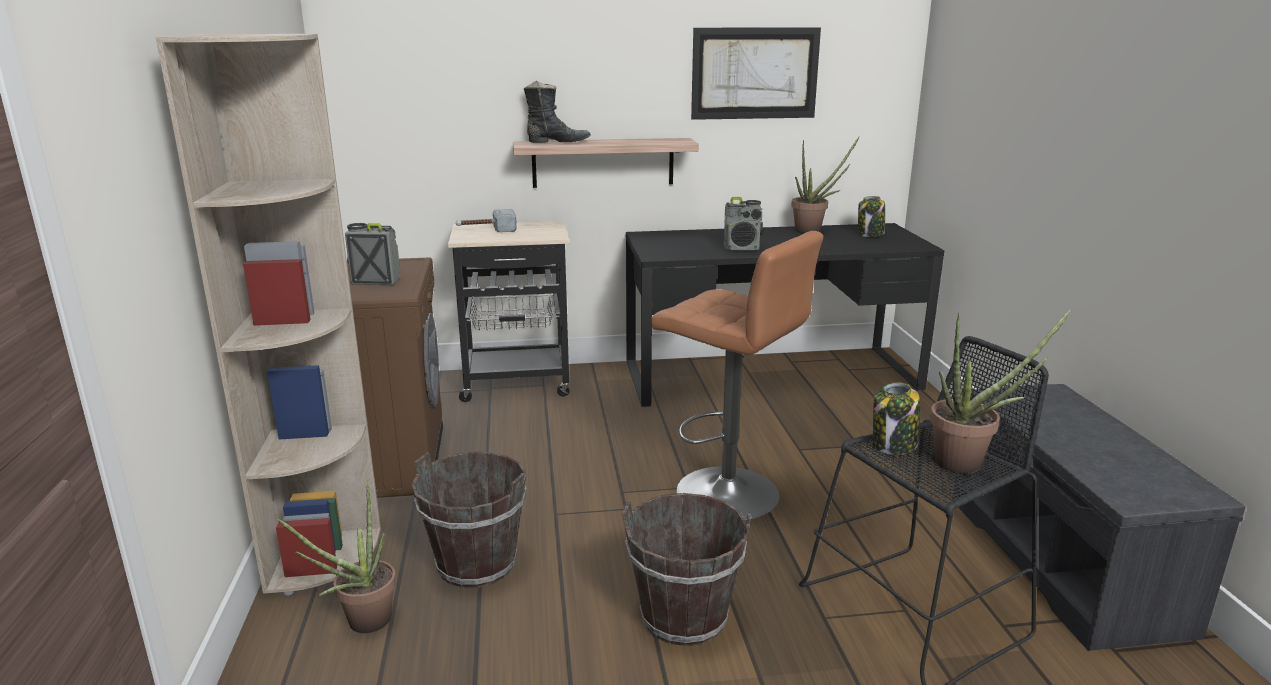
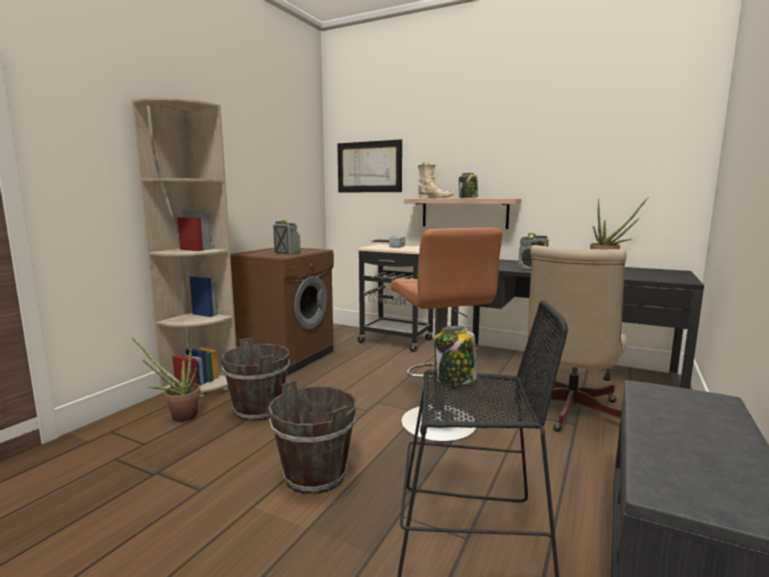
camera: 35 degrees right, 10 degrees down
(557, 142) = (434, 198): black boot -> beige boot
(755, 73) = (569, 155): picture -> picture (369, 167)
(836, 432) = (567, 412): none -> beige office chair
(870, 234) = (652, 273): jar -> jar (468, 198)
(968, 463) = (495, 405): potted plant -> none

